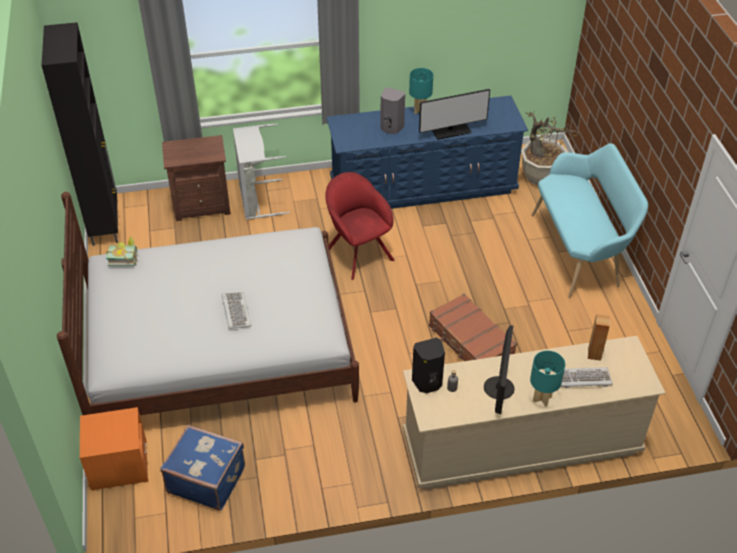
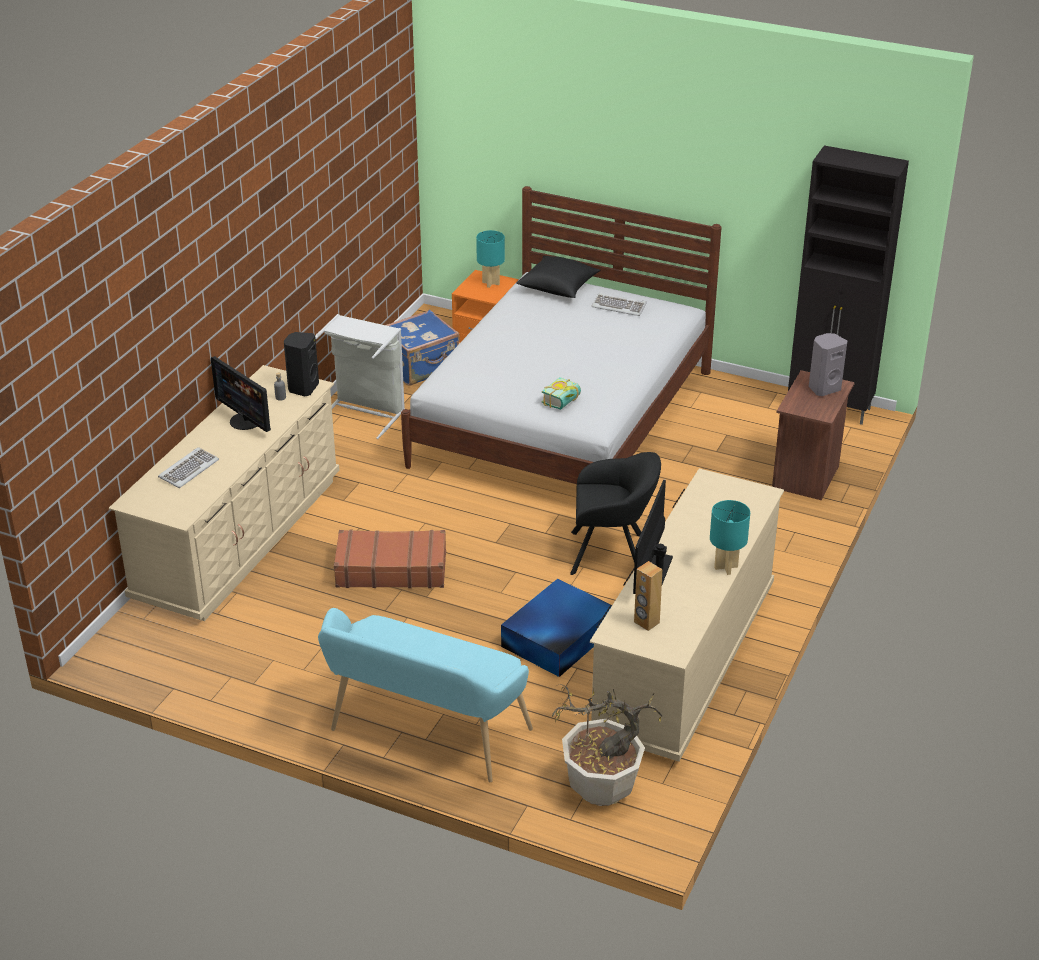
camera: 125 degrees right, 10 degrees down
(118, 344) = (558, 287): none -> black pillow
(123, 258) = (672, 316): book -> book (564, 402)
(235, 311) = (527, 347): keyboard -> keyboard (619, 306)
(257, 200) = (780, 518): grey laundry basket -> grey laundry basket (364, 413)
(357, 252) = (612, 553): red armchair -> black armchair
(391, 128) = (708, 527): grey speaker -> grey speaker (823, 388)
(423, 187) = (684, 660): blue dresser -> beige dresser
(455, 239) = (556, 638): none -> blue storage box
(542, 398) = (203, 437): turquoise table lamp -> turquoise table lamp (491, 283)
(594, 354) = (203, 491): brown speaker -> brown speaker (646, 622)

